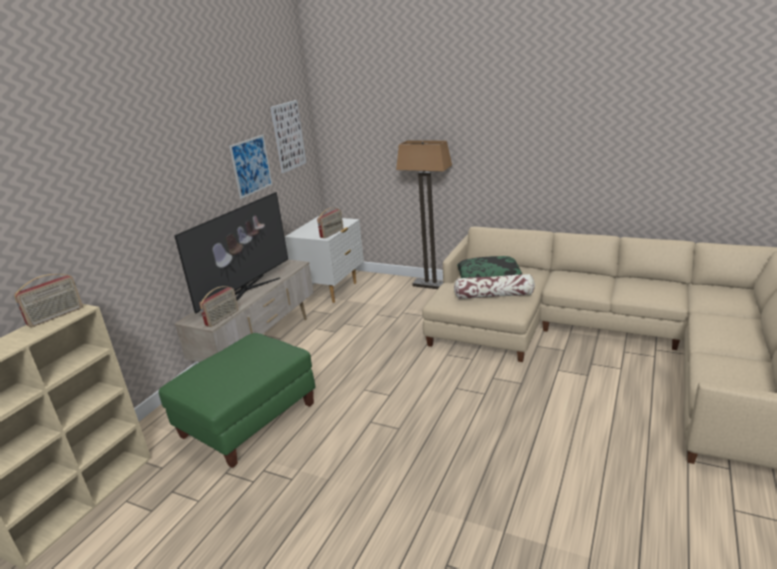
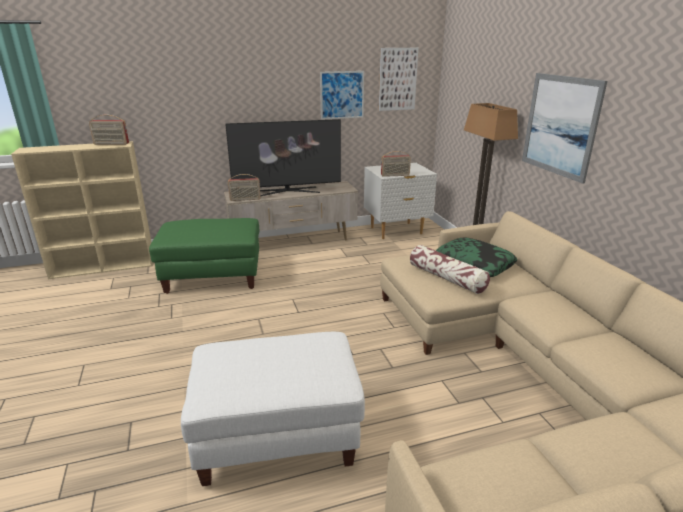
camera: 45 degrees right, 0 degrees up
(497, 145) = (560, 125): none -> picture
(548, 474) = (277, 435): none -> white ottoman

